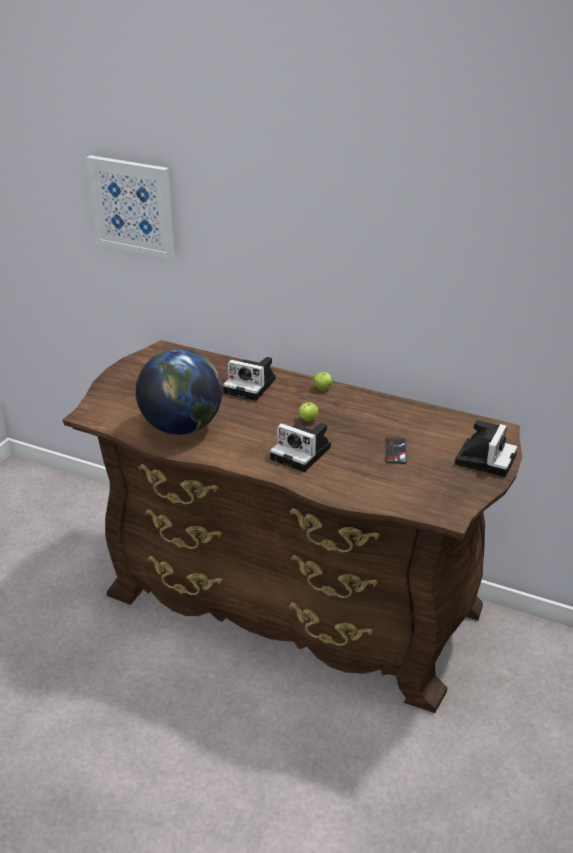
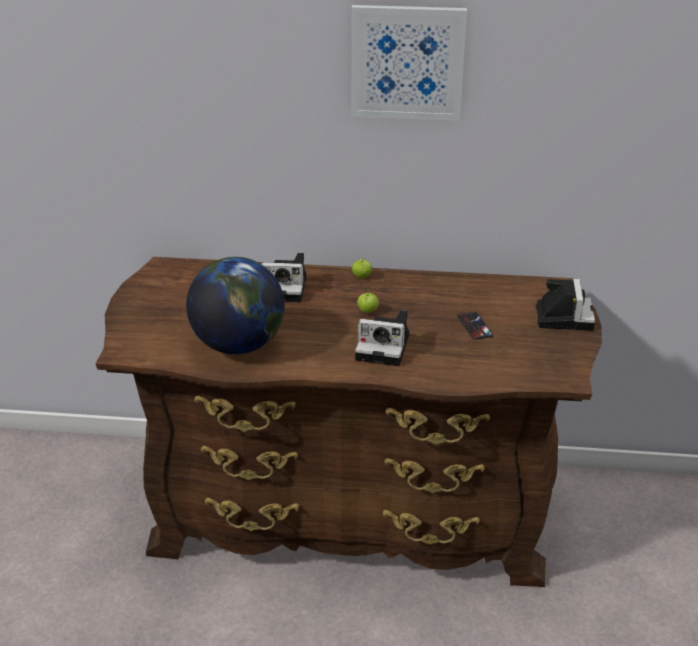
camera: 20 degrees left, 0 degrees up
(132, 206) = (109, 107): picture -> picture (407, 62)

